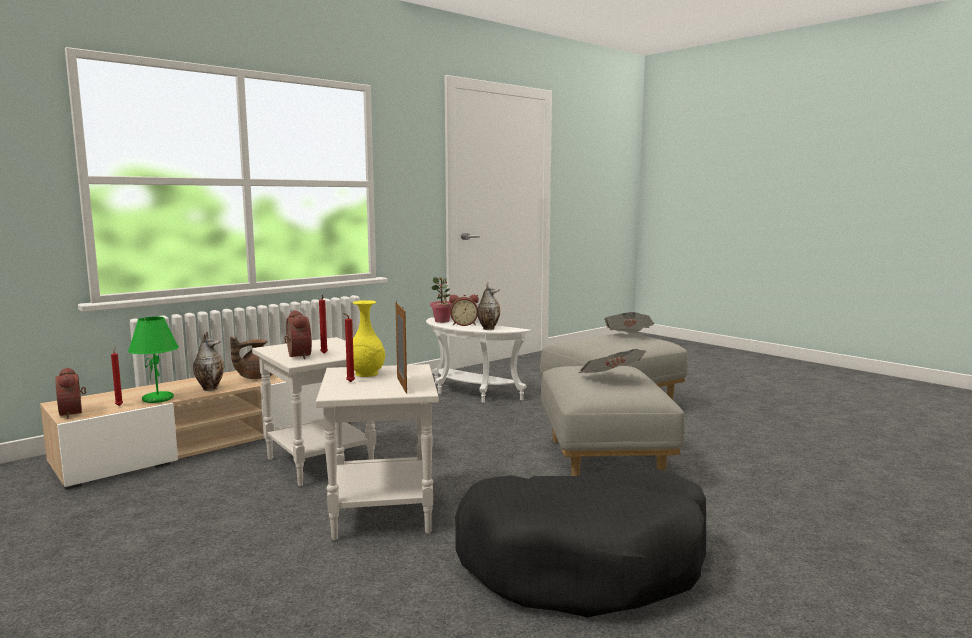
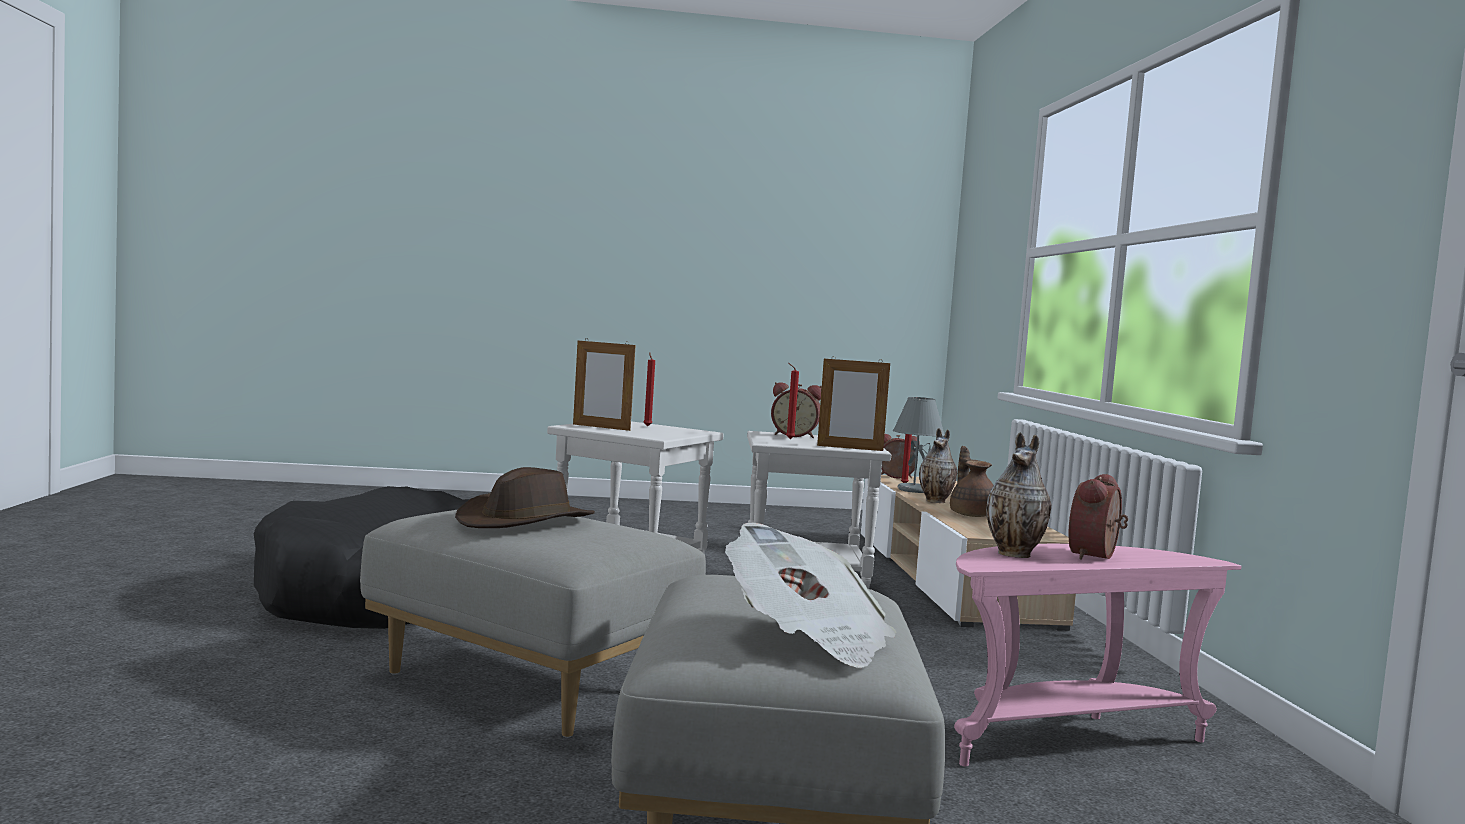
camera: 125 degrees right, 5 degrees down
(158, 399) = (913, 490): green table lamp -> grey table lamp
(338, 342) = (850, 448): none -> picture frame
(366, 374) = (666, 430): yellow vase -> none
(442, 321) = (1160, 556): potted plant -> none
(469, 394) = (1065, 738): white side table -> pink side table
(610, 380) = (525, 521): newspaper -> brown hat

